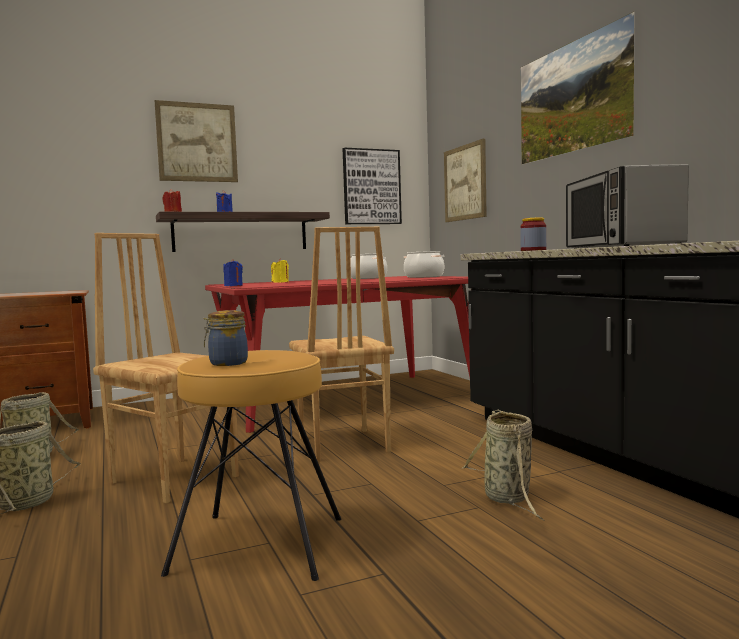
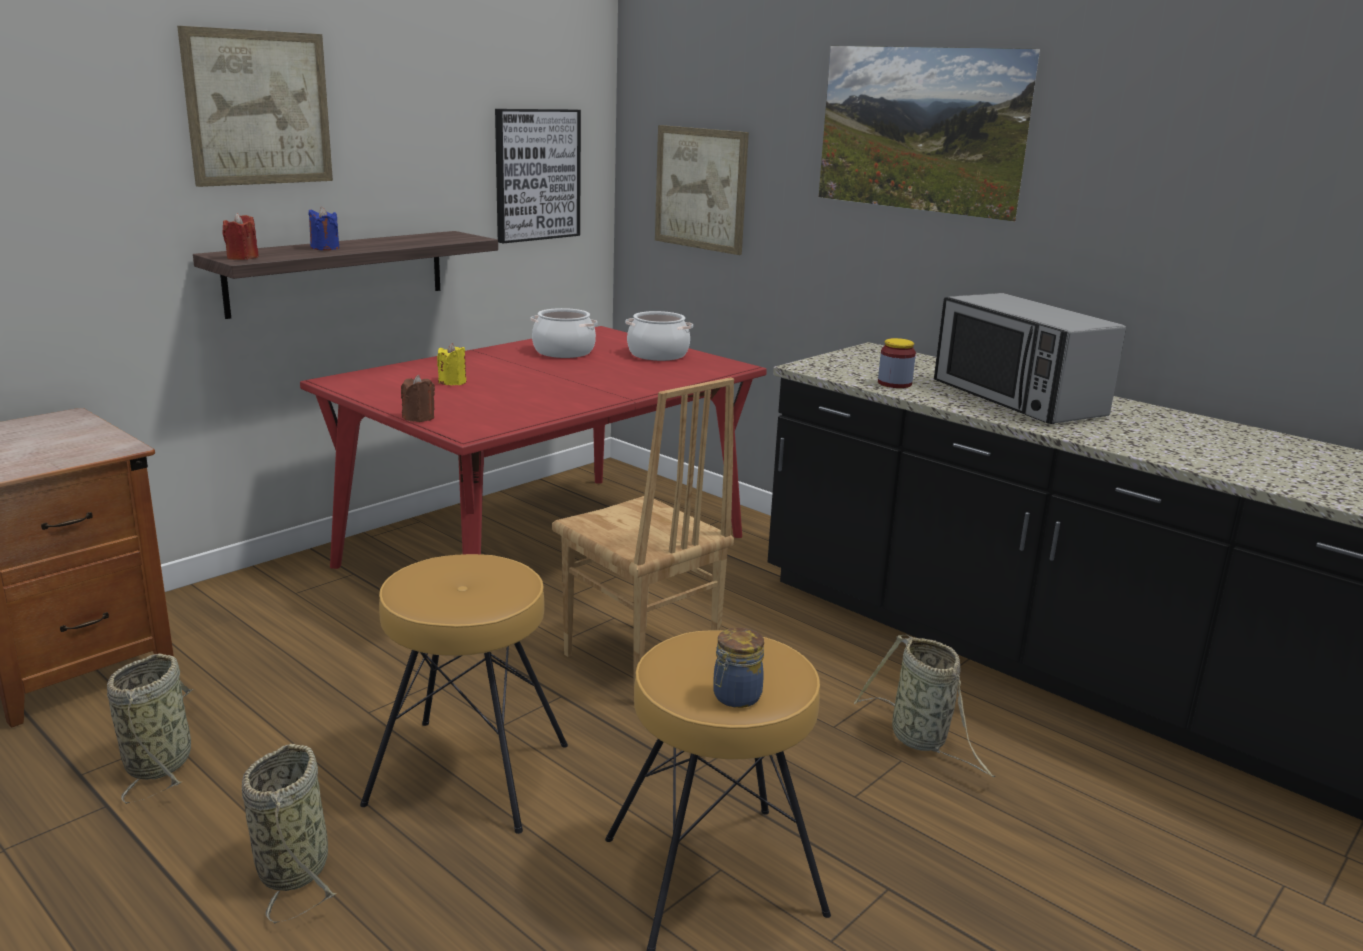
camera: 25 degrees left, 15 degrees up
(175, 478) = (469, 772): brown chair -> brown stool
(233, 286) = (419, 418): blue candle -> brown candle

